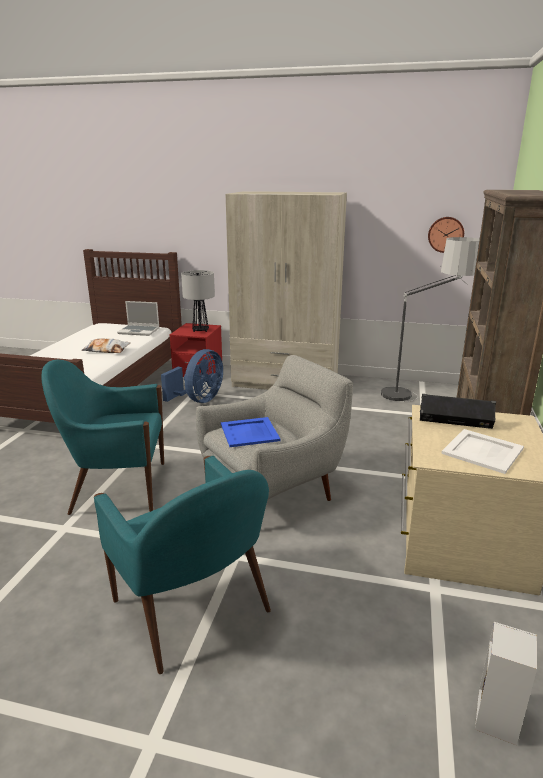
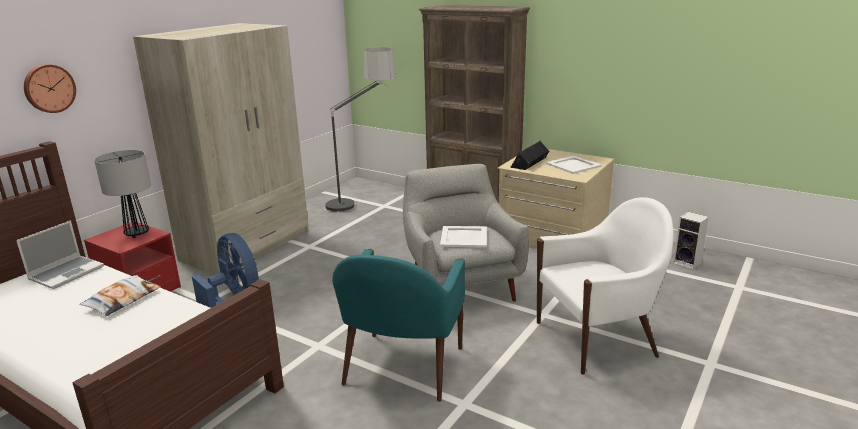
camera: 70 degrees left, 0 degrees up
(192, 608) = (597, 339): turquoise armchair -> white armchair
(249, 432) = (463, 237): blue tray -> white tray
(445, 234) = (314, 51): wall clock -> wall clock (49, 88)

